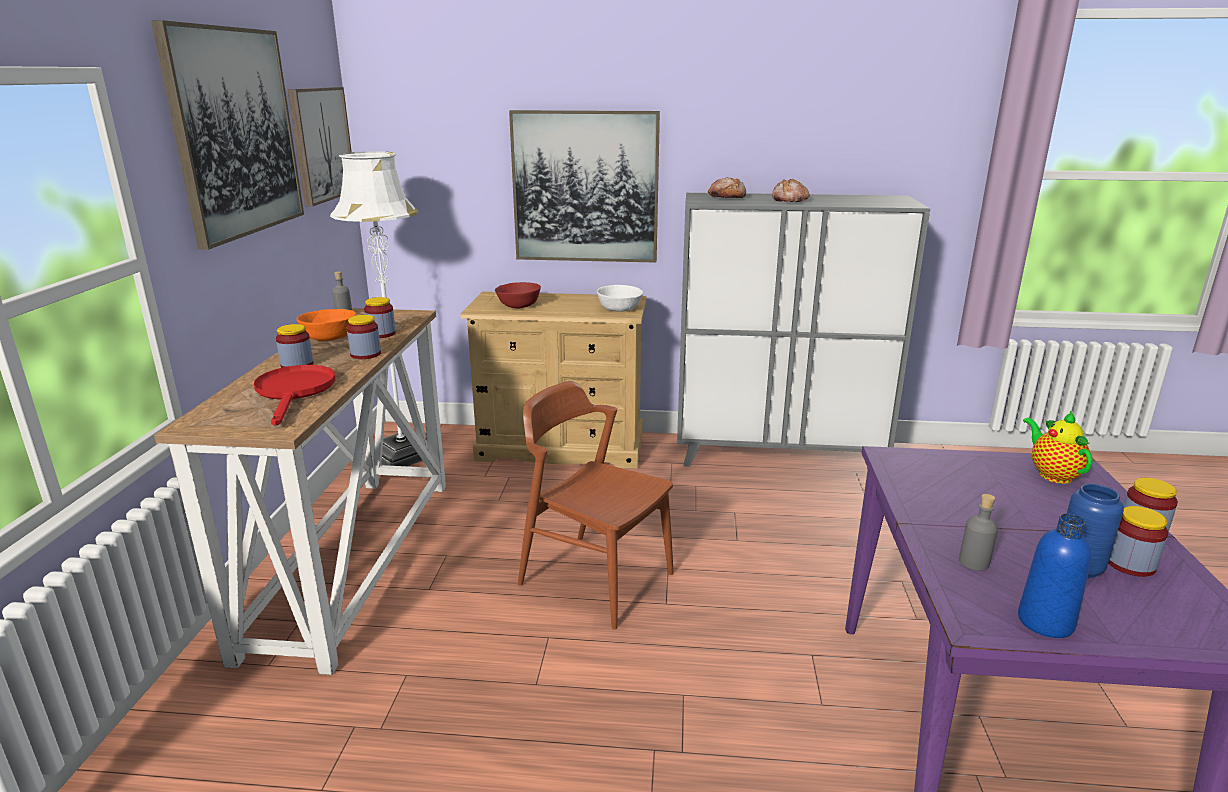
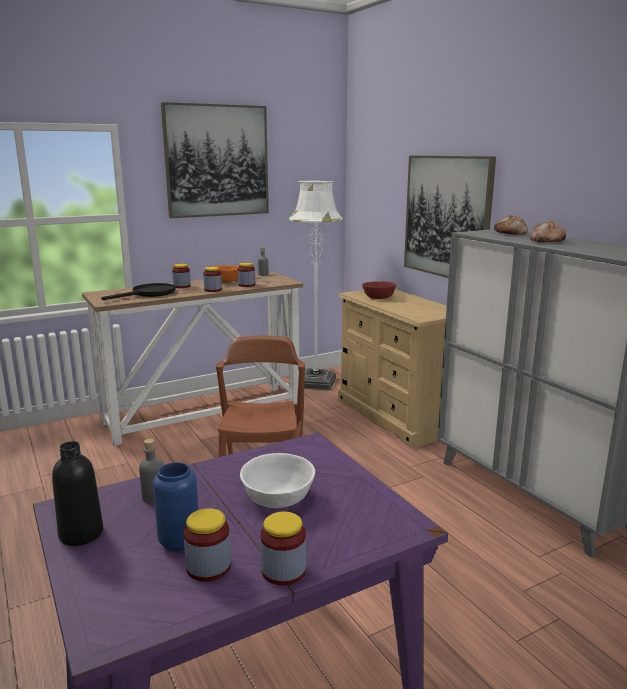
camera: 55 degrees right, 5 degrees down
(295, 392) = (148, 294): red frying pan -> black frying pan
(321, 144) = (306, 174): picture -> none
(620, 309) = (426, 314): white bowl -> white bowl (278, 498)
(1045, 622) = (81, 534): blue bottle -> black bottle
(1052, 474) = (365, 515): teapot -> none

